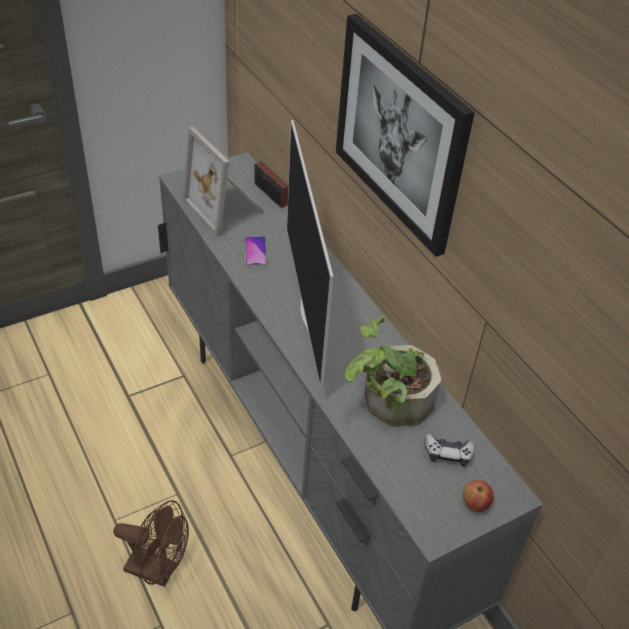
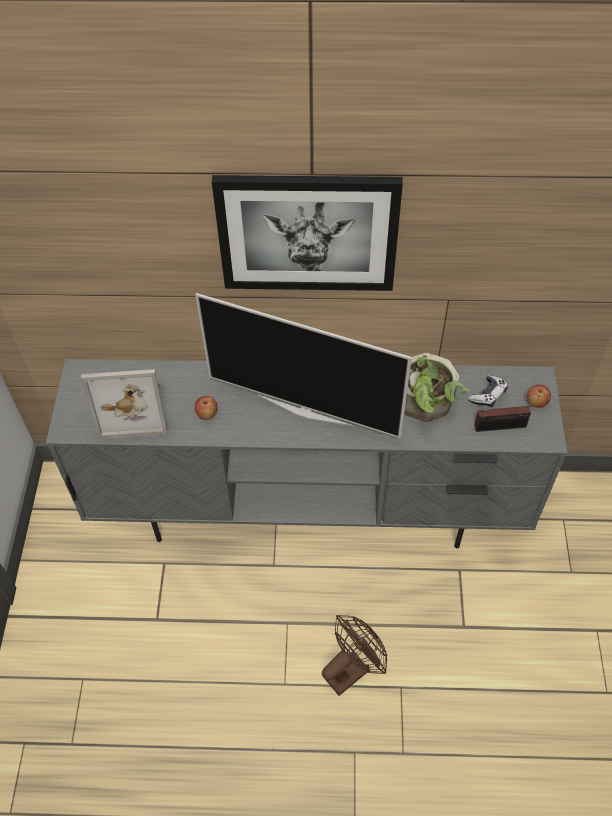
camera: 55 degrees left, 10 degrees up
(255, 252) = (207, 414): phone -> apple
(272, 196) = (142, 369): radio -> radio (503, 426)

